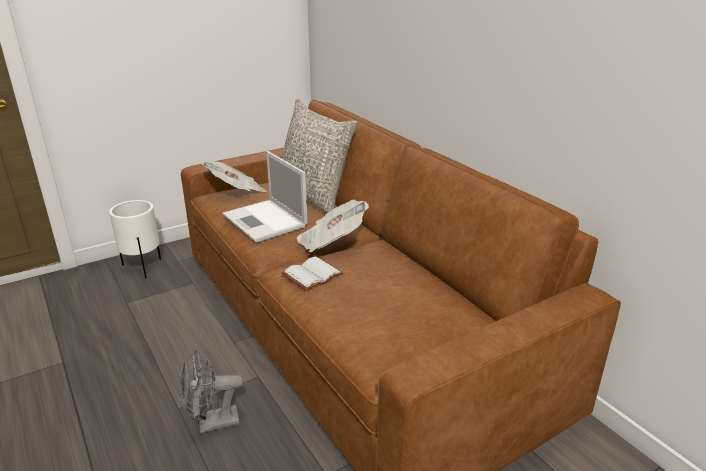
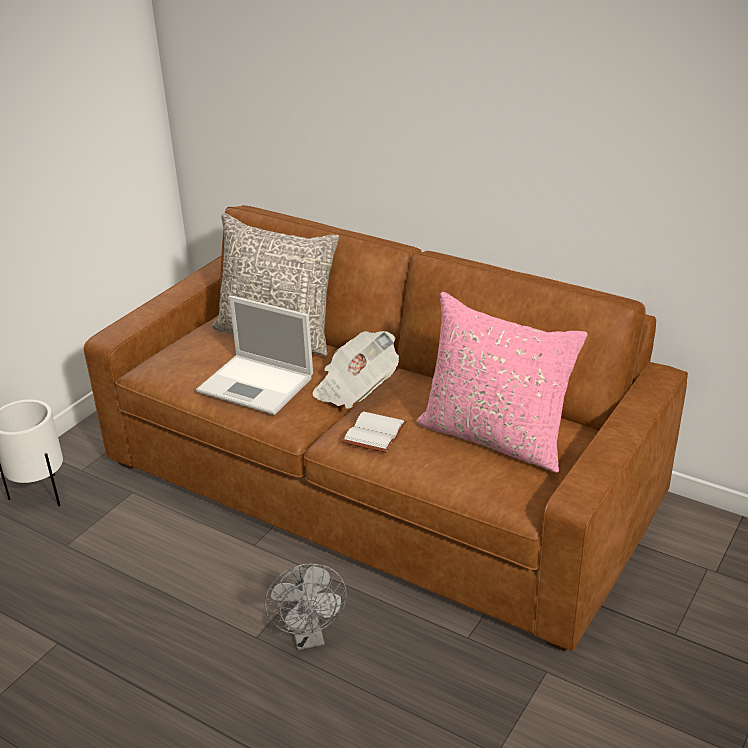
camera: 25 degrees left, 5 degrees up
(212, 423) = (309, 637): grey fan -> grey fan turned 60 degrees counterclockwise
(236, 191) = (177, 355): newspaper -> none
(403, 305) = (495, 437): none -> pink pillow

